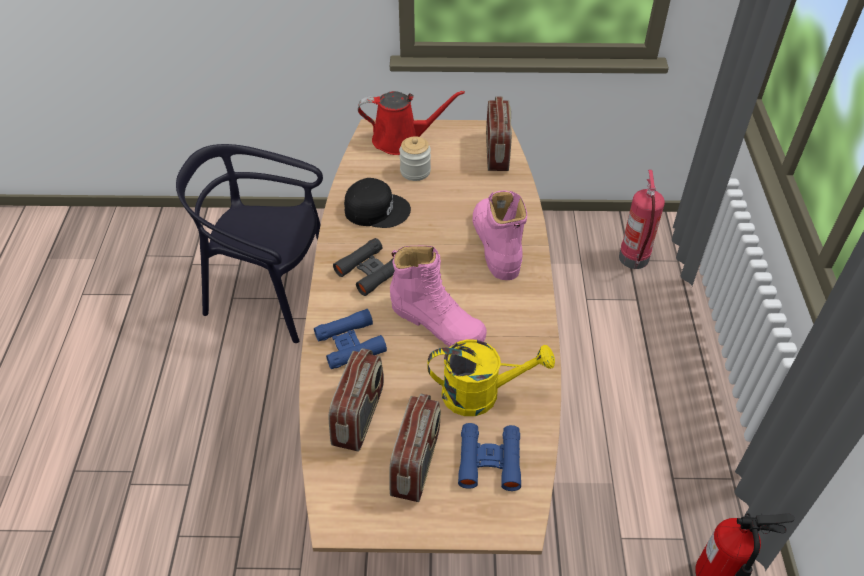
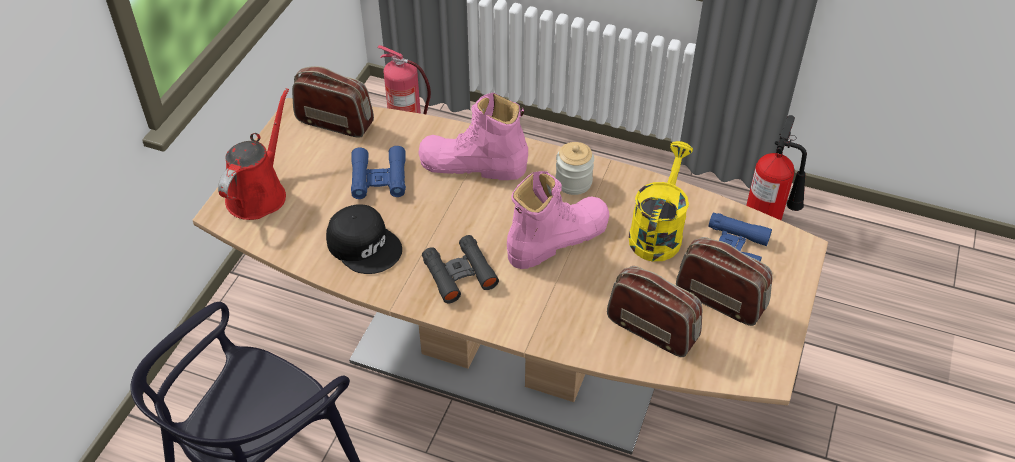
camera: 70 degrees left, 0 degrees up
(350, 344) = (556, 315): blue binoculars -> blue binoculars (379, 178)
(376, 209) = (365, 244): black cap -> black cap turned 105 degrees clockwise
(415, 171) = (322, 196): jar -> jar (573, 182)

